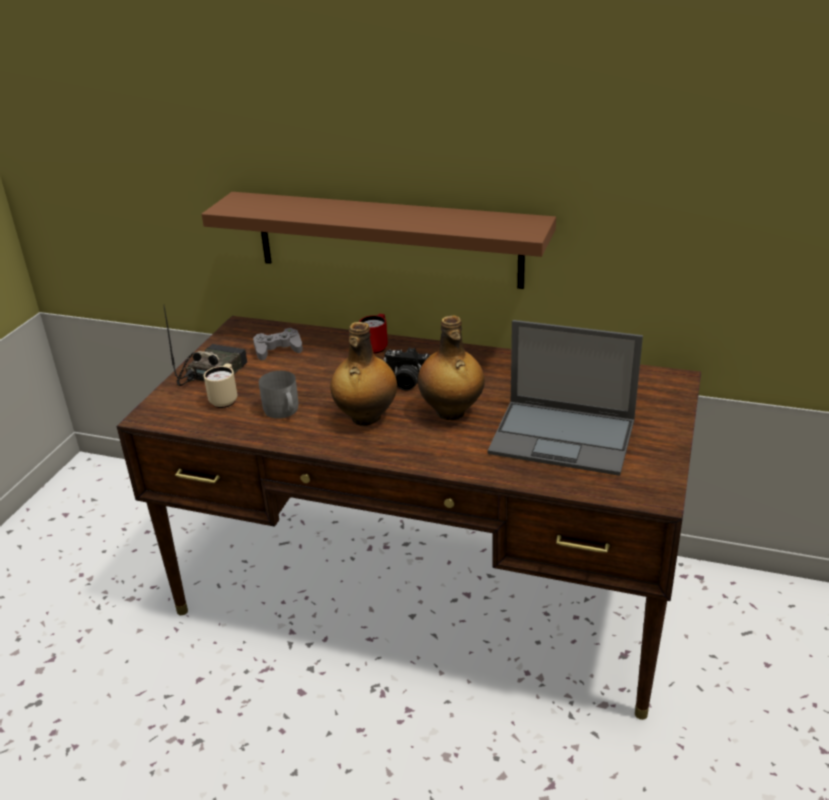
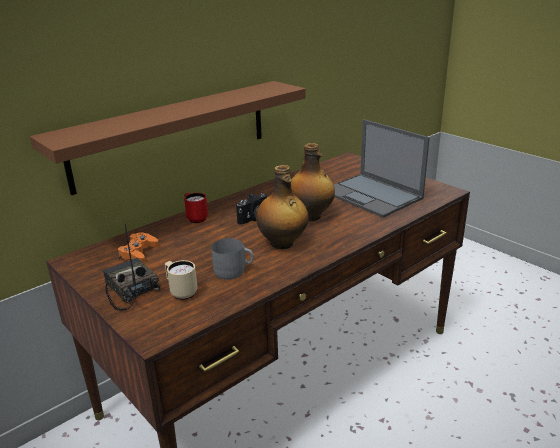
camera: 60 degrees left, 5 degrees down
(278, 349) = (138, 253): grey game controller -> orange game controller
(564, 437) = (373, 195): laptop -> laptop turned 90 degrees clockwise

